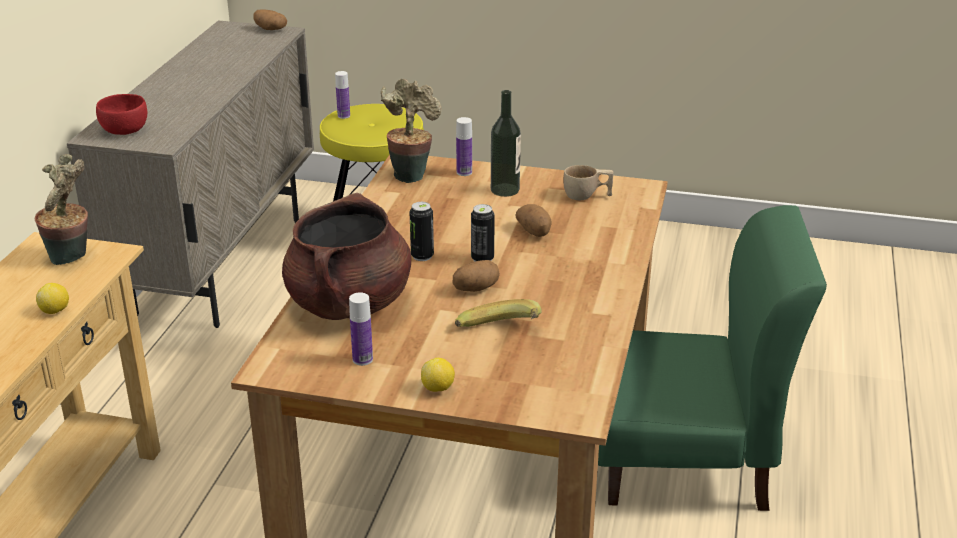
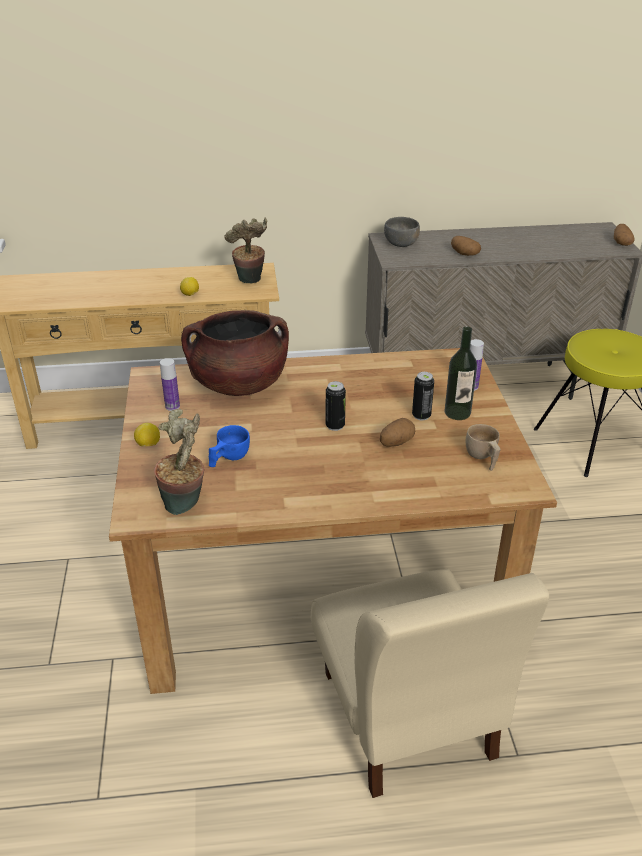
camera: 70 degrees right, 5 degrees up
(125, 130) = (401, 243): red bowl -> grey bowl
(344, 116) = (609, 334): bottle -> none
(411, 174) = (446, 363): potted plant -> potted plant (186, 504)
(422, 256) = (322, 398): can -> can (421, 415)
(476, 288) = (289, 432): potato -> potato (464, 254)
(502, 335) = (228, 458): banana -> blue cup
(682, 462) = (407, 715): green chair -> beige chair

